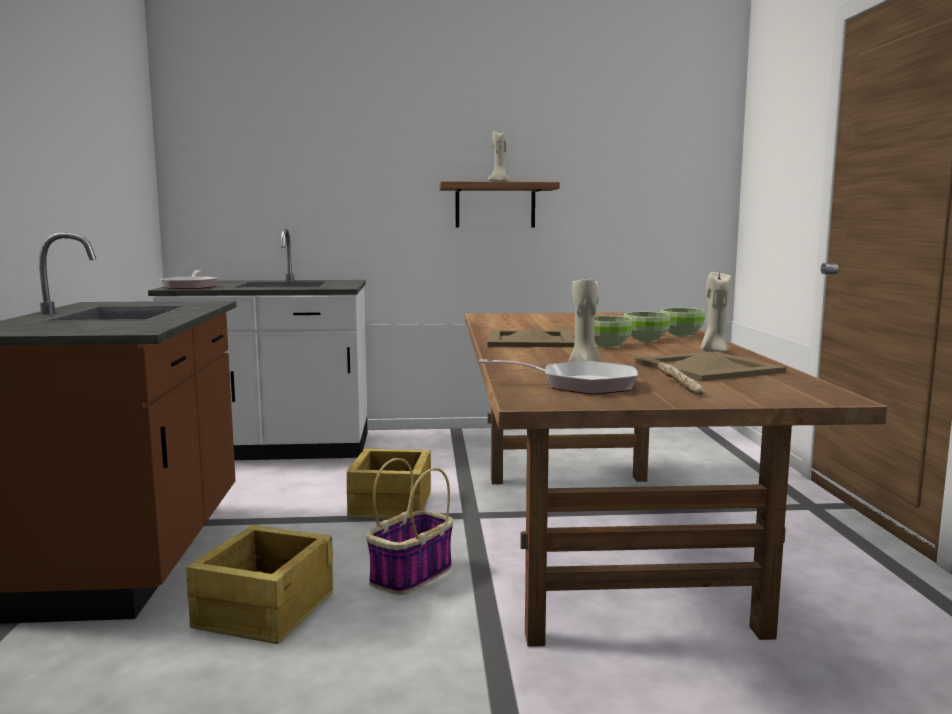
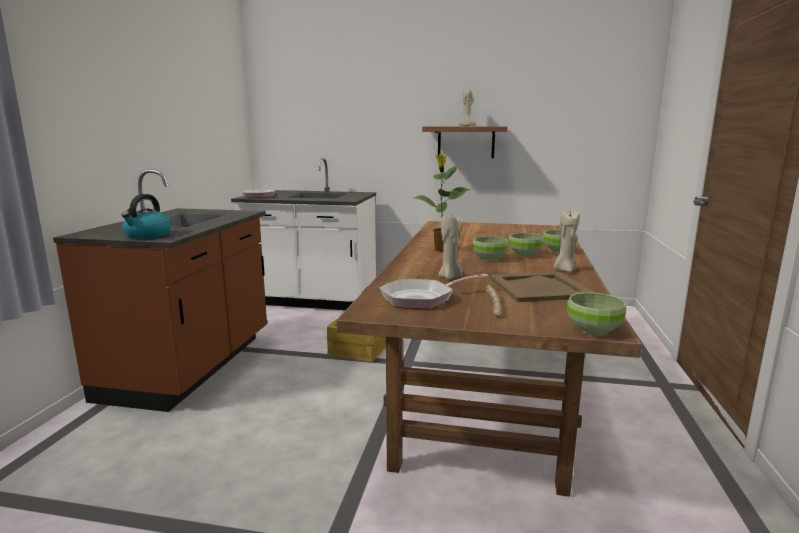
camera: 15 degrees right, 5 degrees up
(101, 329) = (147, 235): none -> kettle
(263, 610) = (241, 417): crate -> none
(411, 576) = (342, 404): basket -> none
(531, 340) = (441, 250): beige tray -> potted plant
(580, 385) = (422, 298): frying pan -> frying pan turned 135 degrees clockwise
(824, 399) = (594, 330): none -> green bowl

